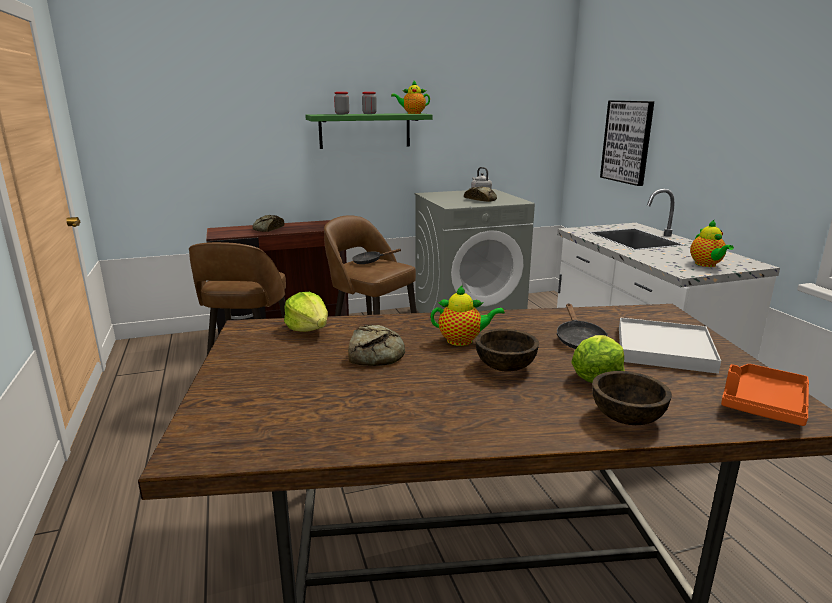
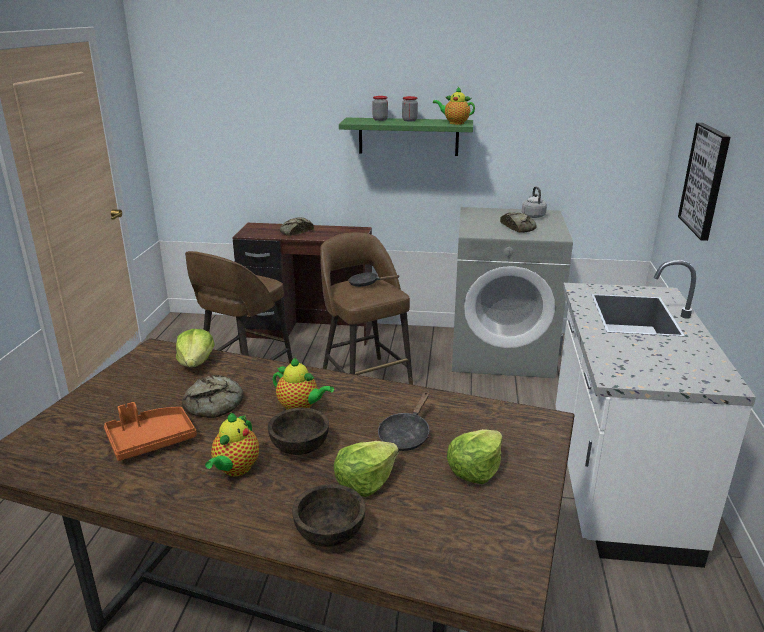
camera: 25 degrees right, 5 degrees up
(664, 349) = (475, 469): white tray -> lettuce
(707, 265) = (661, 373): teapot -> teapot (235, 469)
(762, 404) = (479, 563): orange tray -> orange tray (151, 440)

